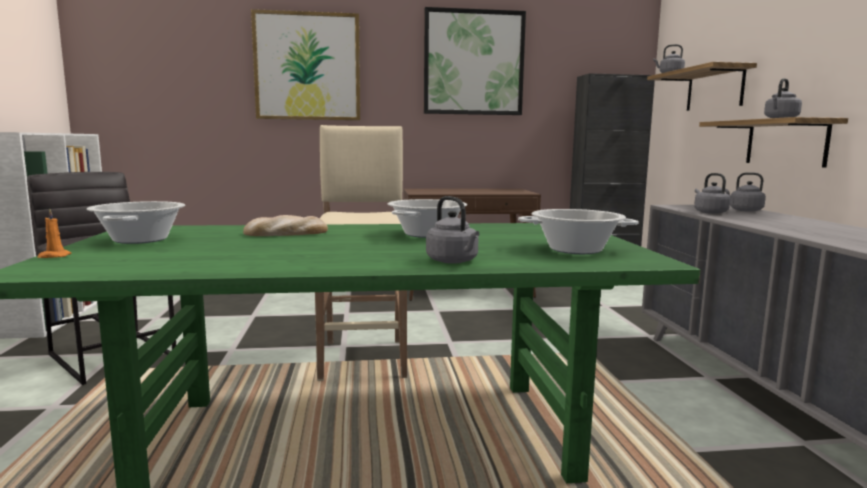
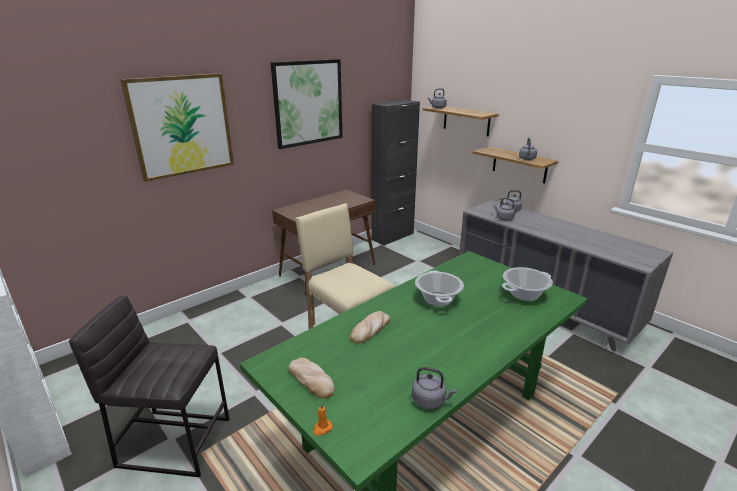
camera: 35 degrees left, 15 degrees up
(140, 240) = (312, 379): cooking pot -> bread
(454, 261) = (507, 332): grey kettle -> grey kettle (430, 400)

